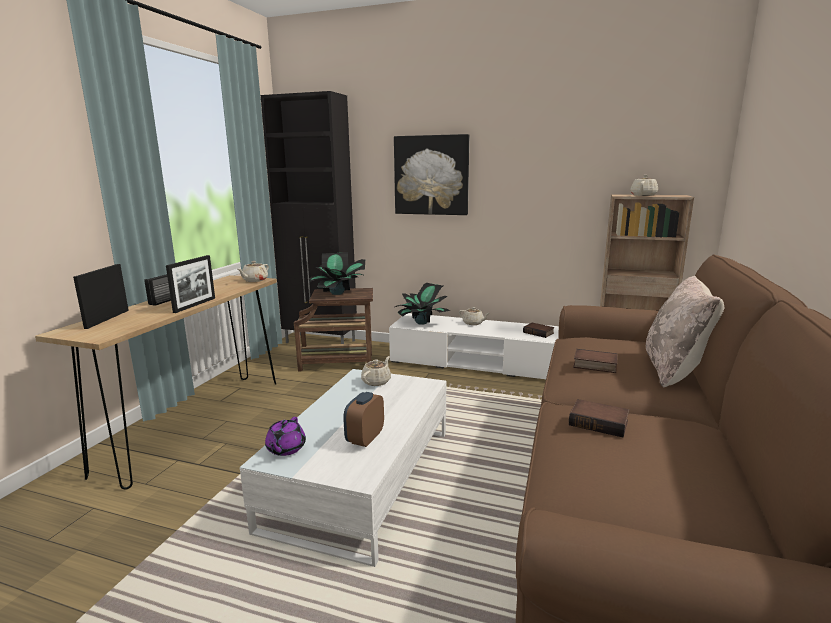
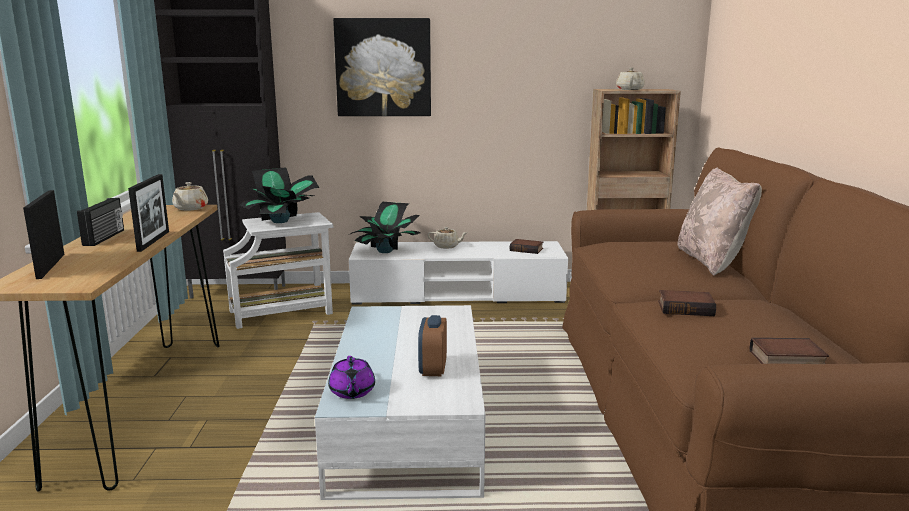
camera: 20 degrees left, 0 degrees up
(339, 363) = (284, 313): brown side table -> white side table
(376, 381) = (393, 315): beige teapot -> none
(594, 365) = (641, 264): book -> book (786, 361)

